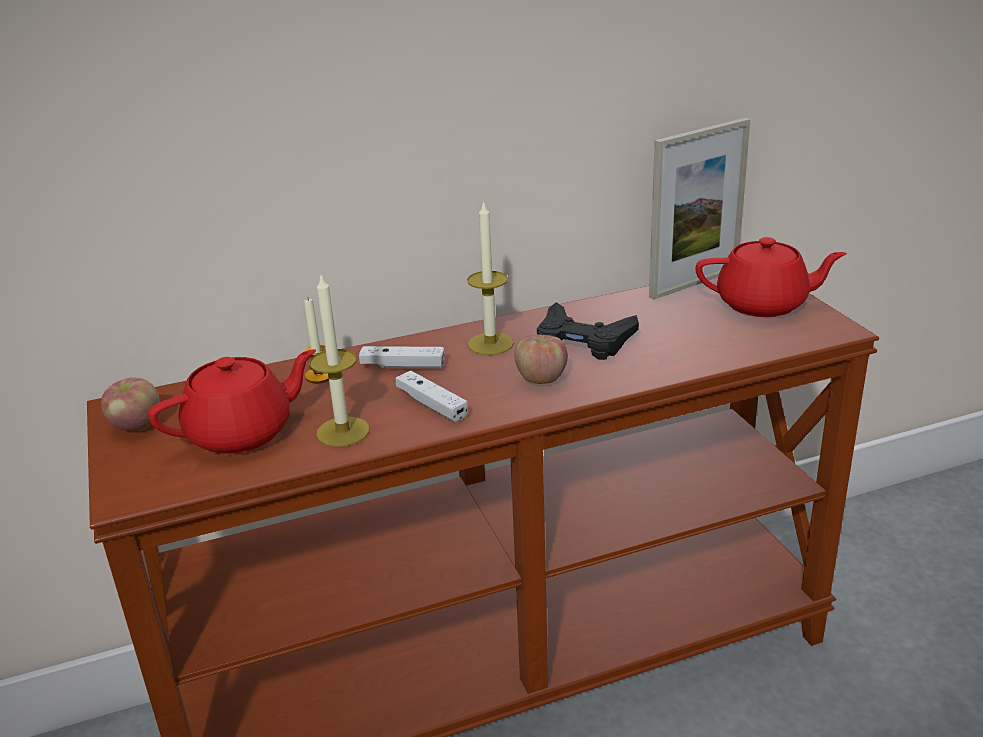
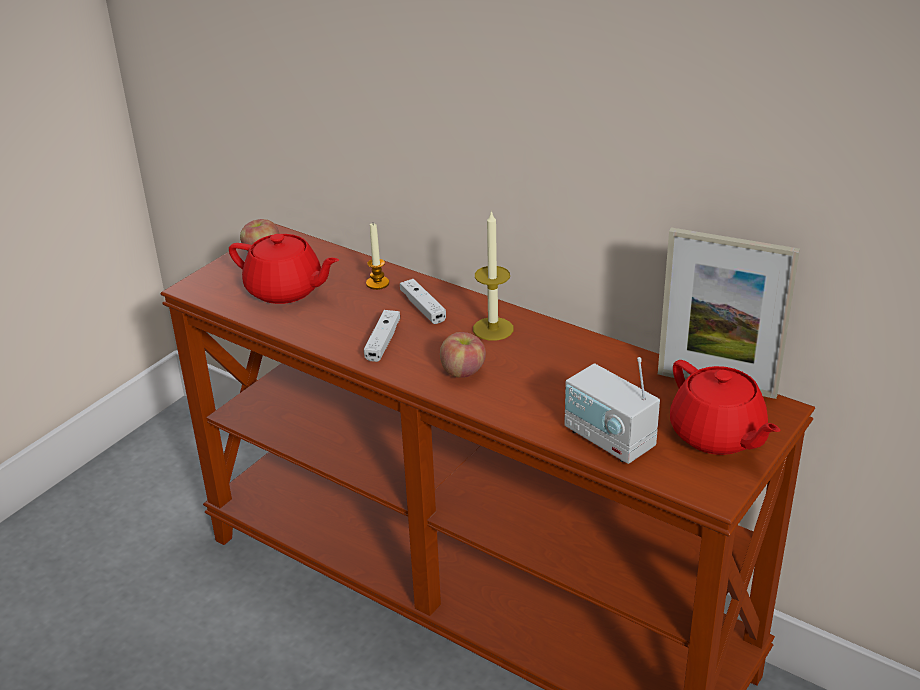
camera: 55 degrees right, 5 degrees up
(343, 431) = (319, 324): candle -> none
(583, 340) = (544, 367): black game controller -> none
(724, 347) = (609, 439): none -> radio

